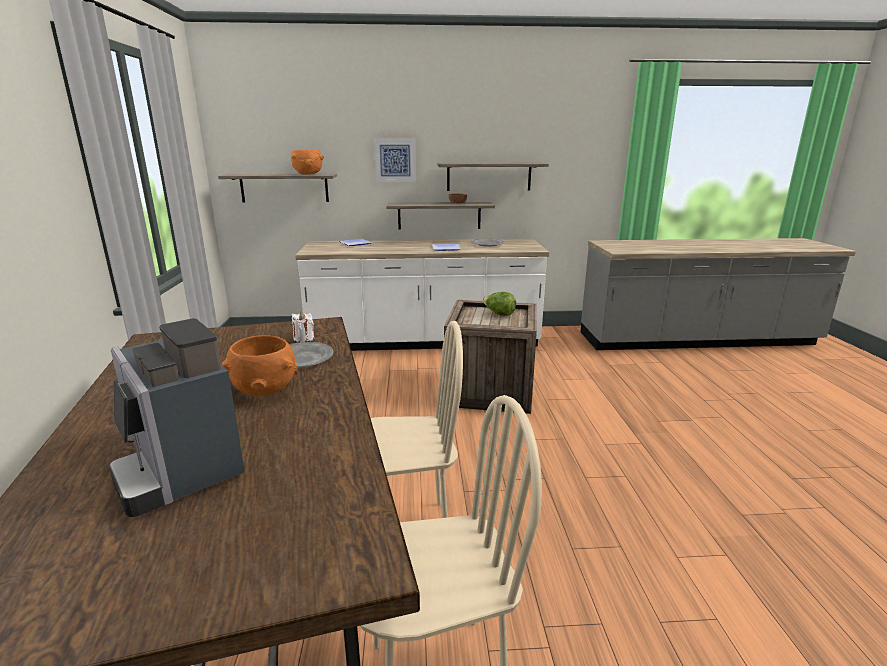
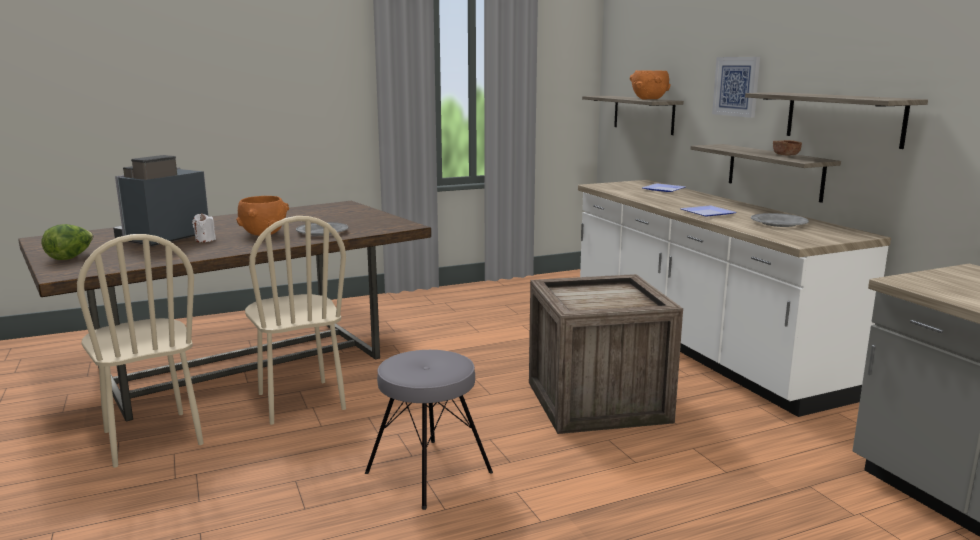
camera: 70 degrees right, 5 degrees down
(304, 339) = (365, 227): white candle -> white candle (205, 240)
(499, 314) = (618, 300): lettuce -> lettuce (71, 257)
(572, 474) = (428, 472): none -> grey stool

